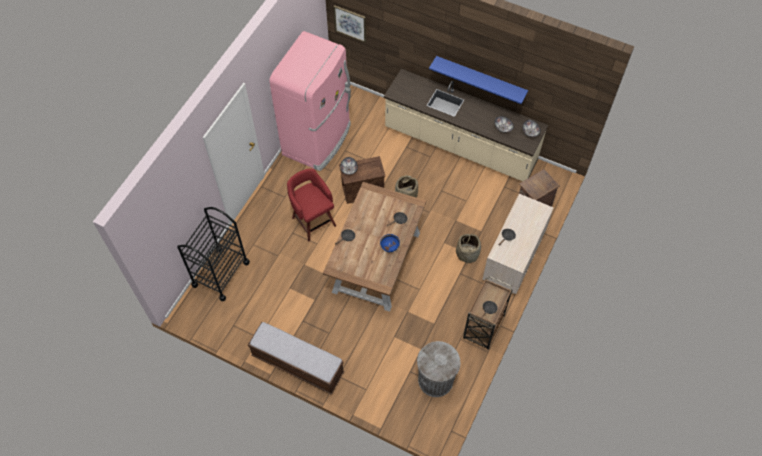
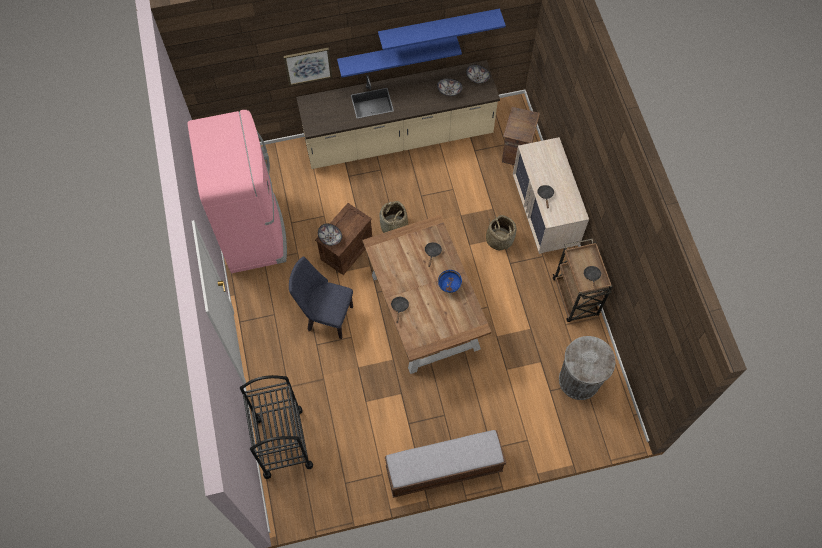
camera: 40 degrees left, 5 degrees up
(313, 220) = (326, 316): red stool -> blue chair
(350, 23) = (216, 81): picture -> picture (308, 66)
(516, 74) = (438, 26): none -> blue shelf

